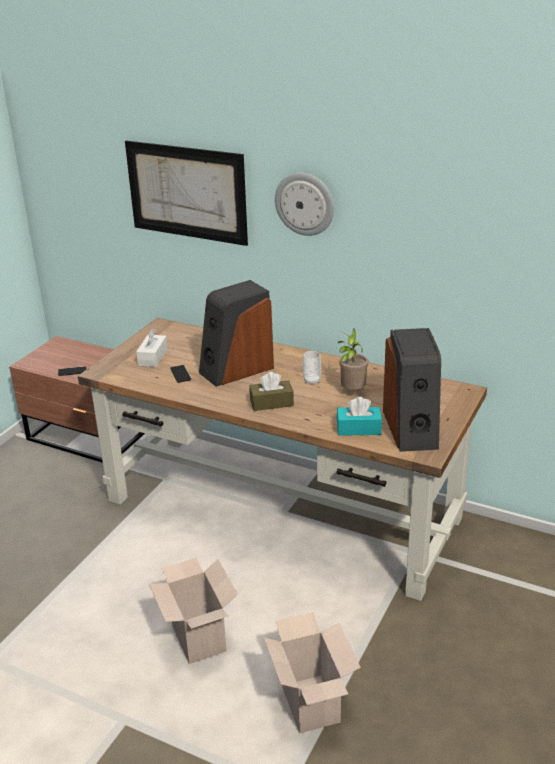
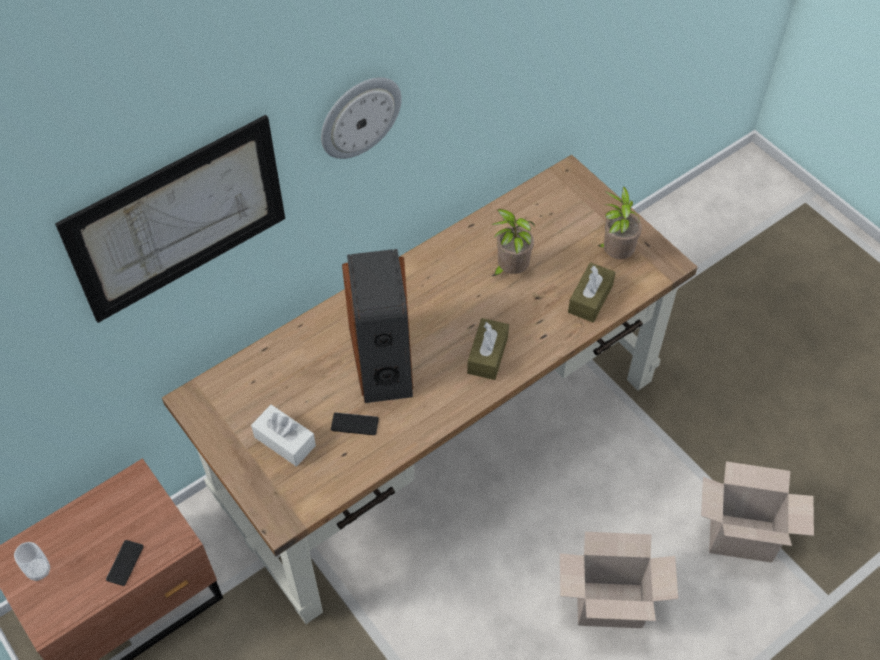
camera: 65 degrees left, 25 degrees up
(312, 381) = (462, 296): cup -> cup (39, 570)
(358, 429) = (590, 299): turquoise tissue box -> brown tissue box
(412, 428) = (615, 254): speaker -> potted plant

